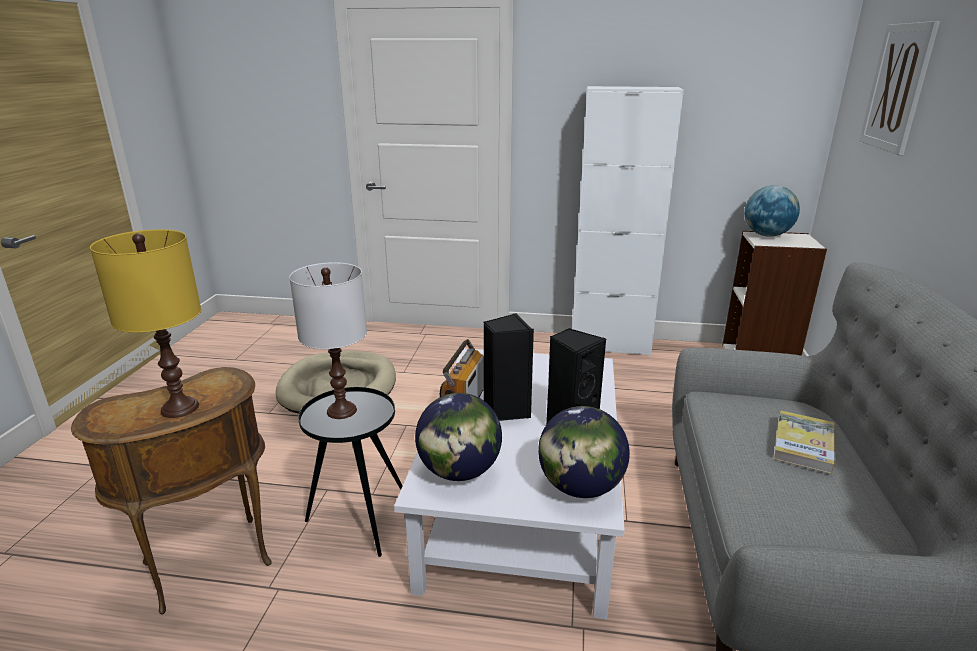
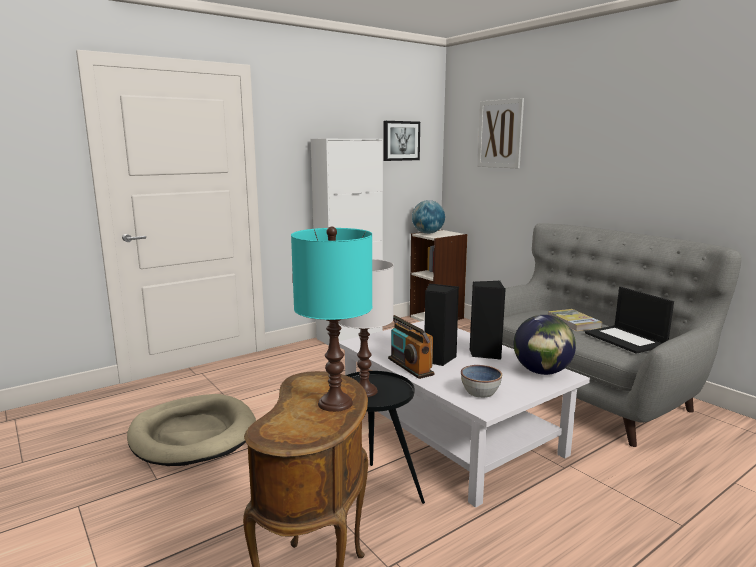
camera: 45 degrees left, 10 degrees down
(179, 408) = (335, 403): yellow table lamp -> turquoise table lamp
(459, 471) = (480, 392): globe -> bowl
(747, 90) = (401, 141): none -> picture
(823, 511) = (626, 339): none -> laptop

